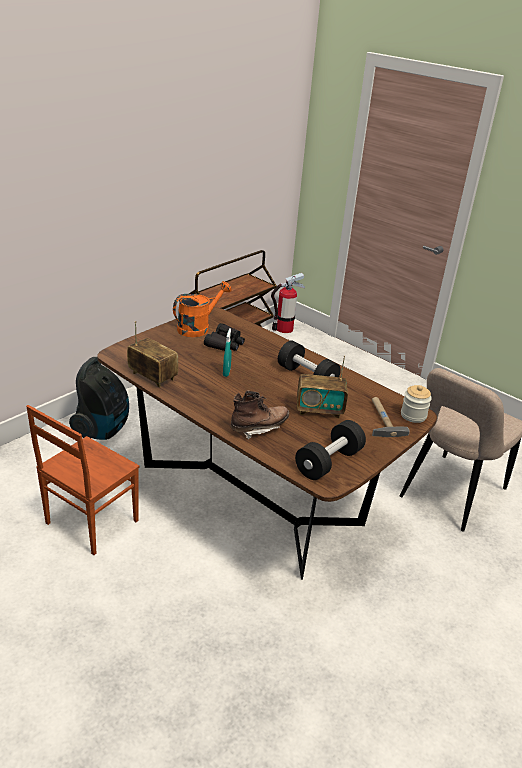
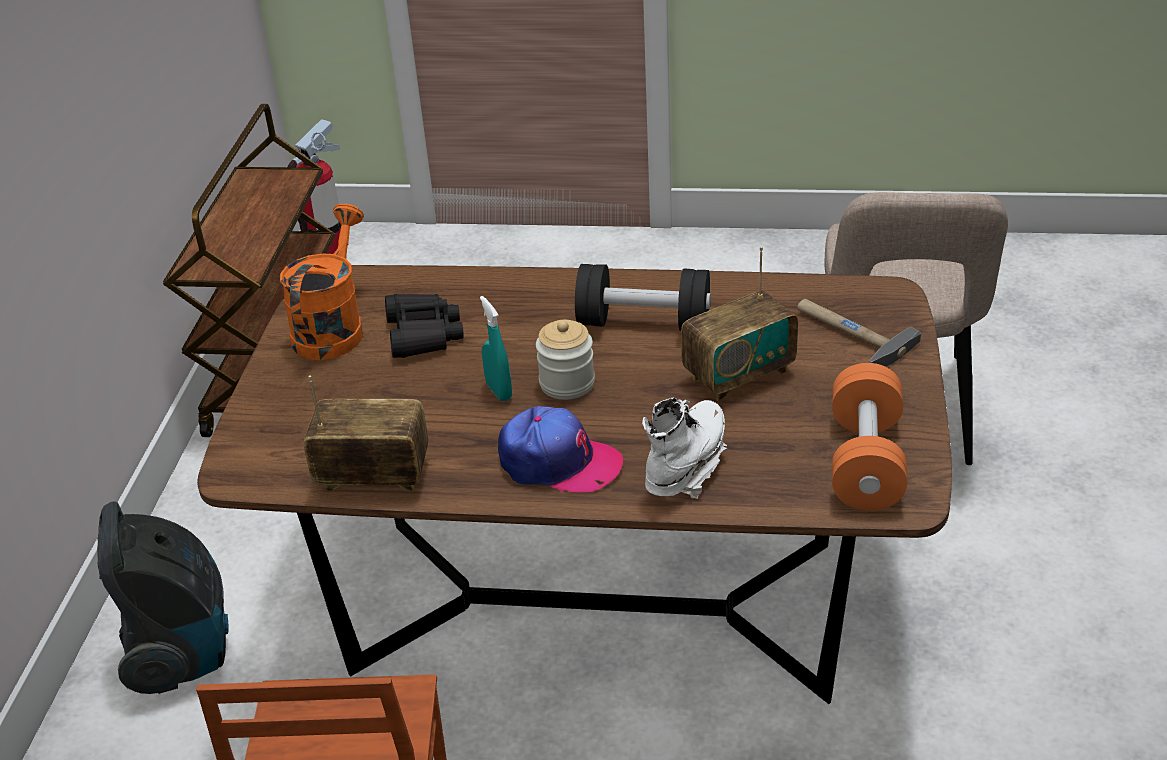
camera: 30 degrees left, 5 degrees up
(217, 404) = (558, 463): none -> cap
(259, 428) = (685, 467): brown boot -> white boot
(329, 462) = (866, 462): black dumbbell -> orange dumbbell
(413, 415) = (884, 302): jar -> jar (567, 384)

